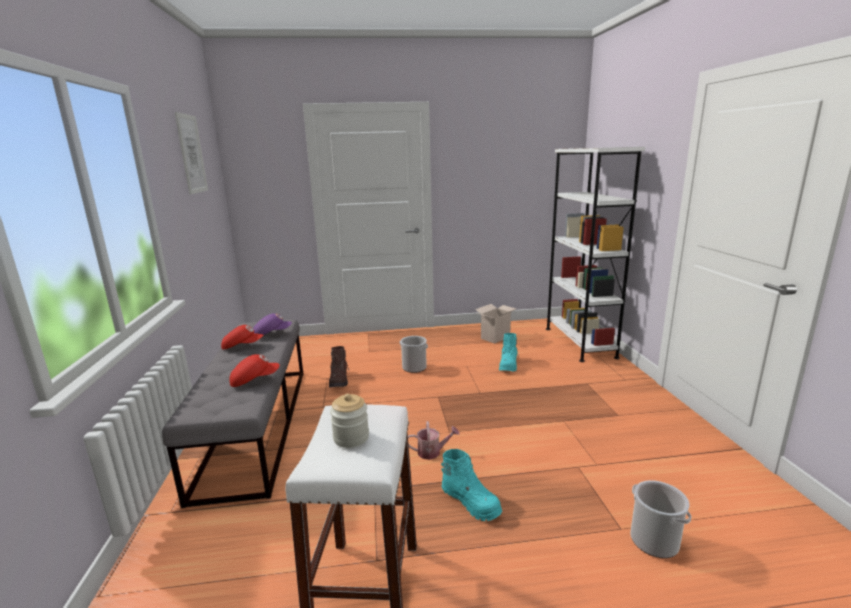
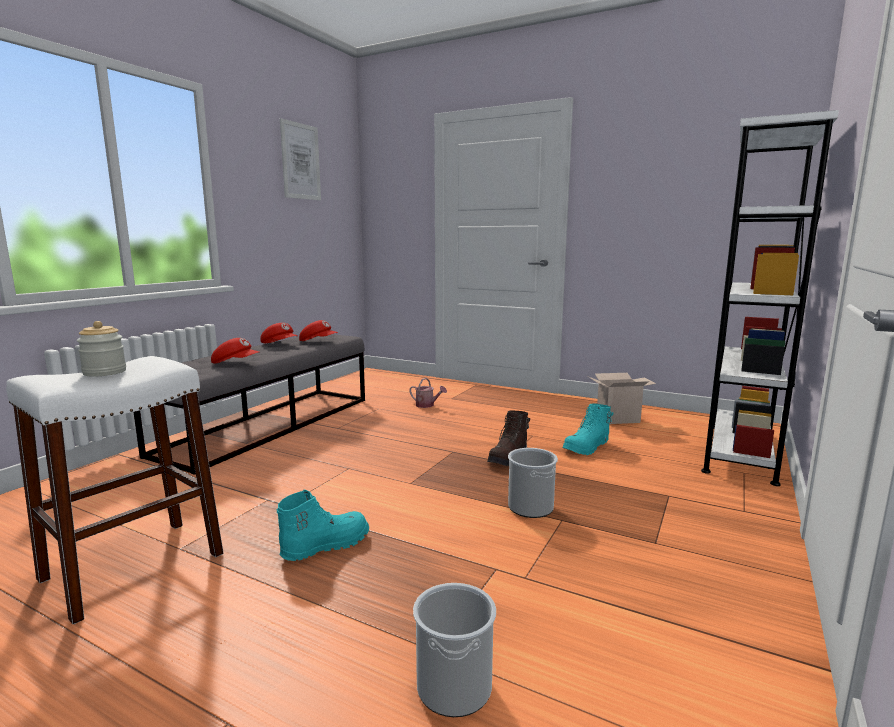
camera: 35 degrees right, 5 degrees down
(272, 334) = (318, 341): purple cap -> red cap
(339, 380) = (385, 413): brown boot -> brown boot (509, 458)
(414, 367) = (472, 422): bucket -> bucket (530, 507)
(432, 452) = (365, 492): watering can -> watering can (427, 405)
(471, 502) = (325, 546): turquoise boot -> turquoise boot turned 120 degrees counterclockwise

